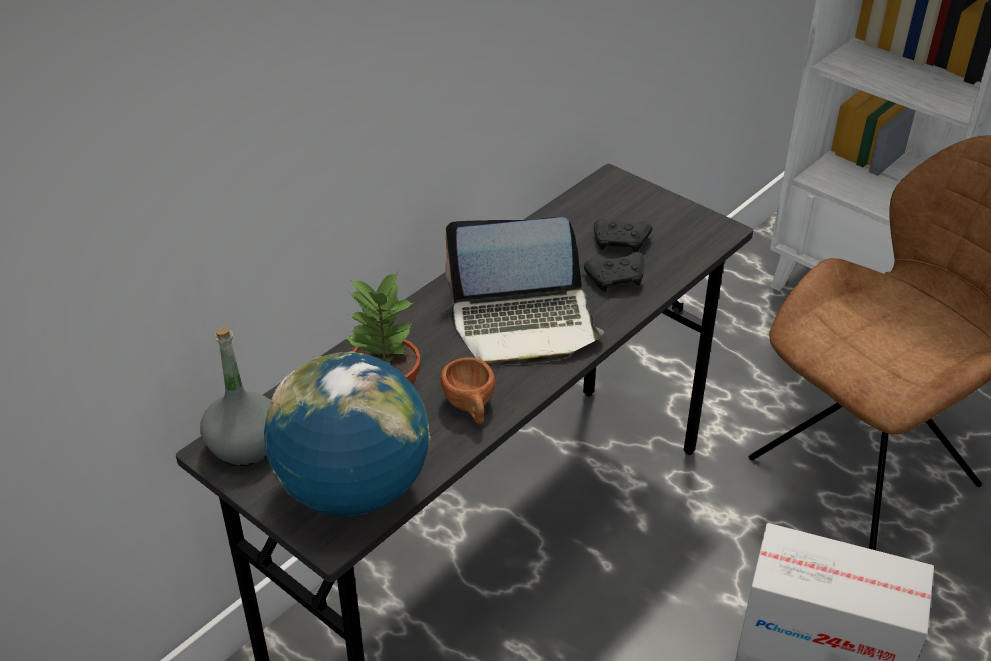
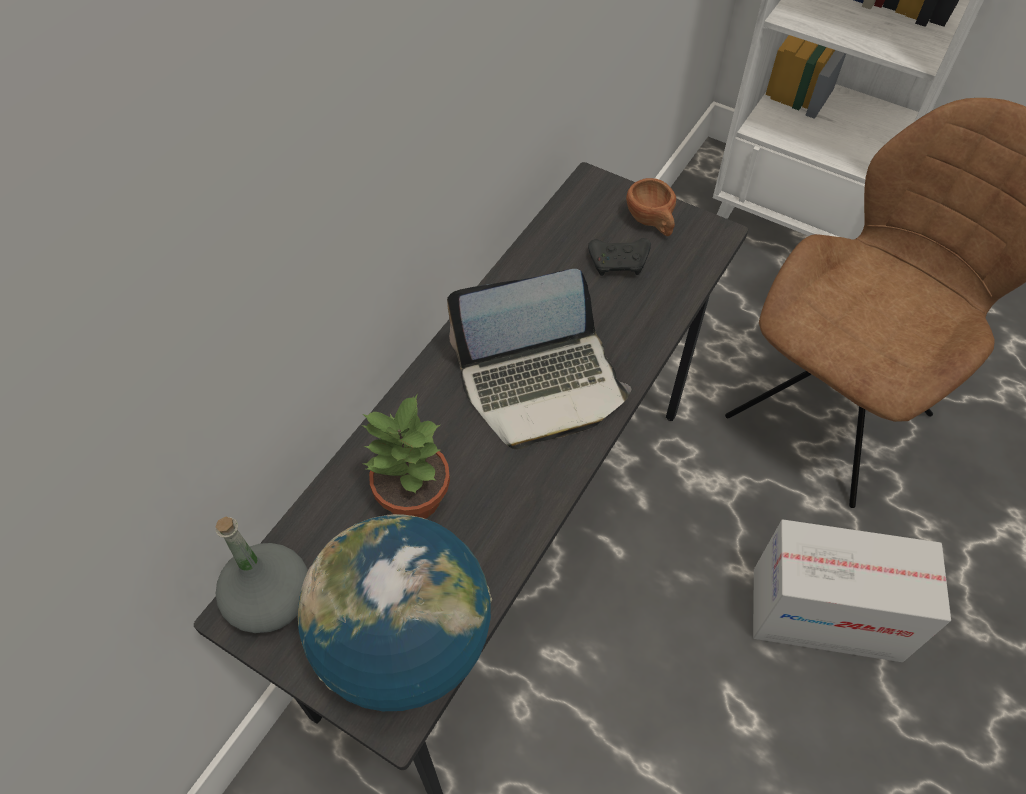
camera: 10 degrees left, 15 degrees up
(470, 407) = (509, 506): brown cup -> brown cup (652, 222)
(617, 279) = (625, 311): black game controller -> none

